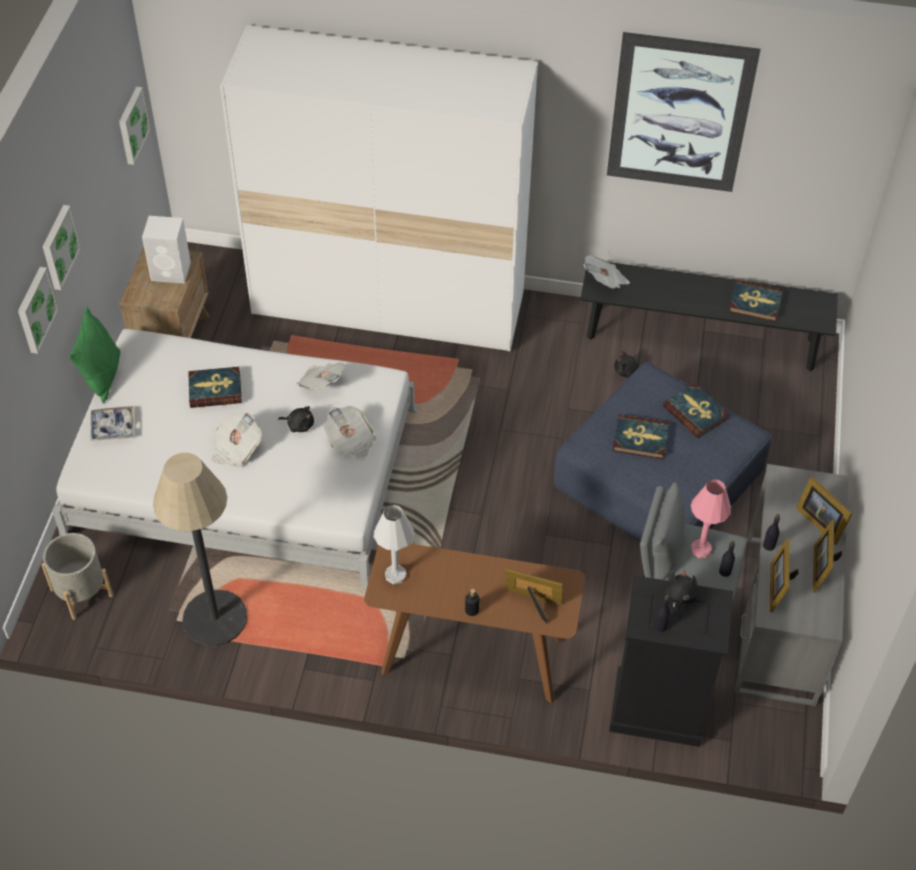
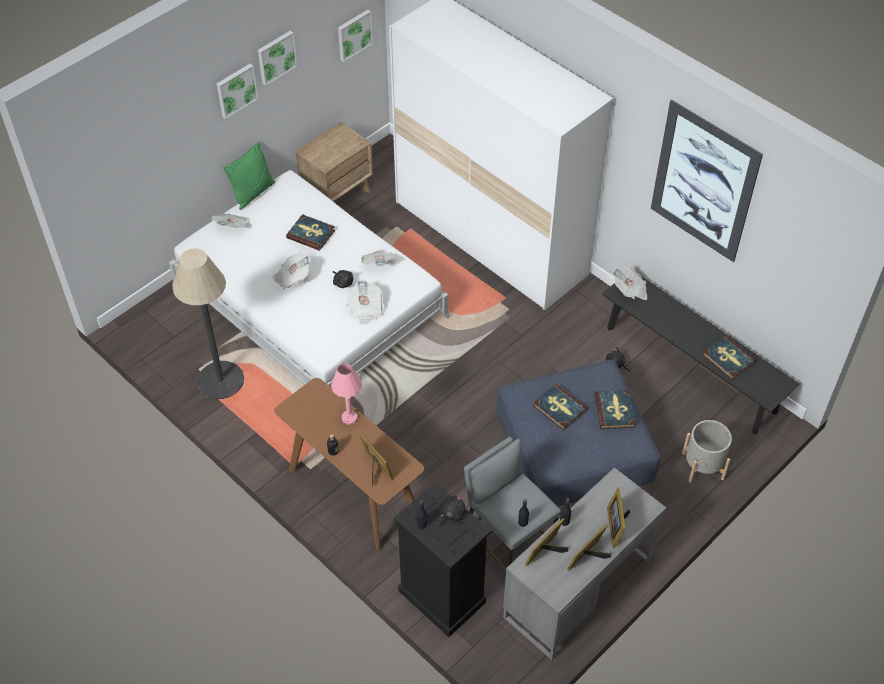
camera: 35 degrees right, 0 degrees up
(35, 309) = (195, 122): picture -> picture (276, 57)
(81, 592) = (160, 323): grey planter -> grey planter (702, 466)
(112, 427) = (233, 227): tray -> newspaper
(172, 271) = (342, 146): white speaker -> none
(395, 575) = (306, 403): white table lamp -> none
(701, 549) = (519, 498): pink table lamp -> pink table lamp (349, 418)

